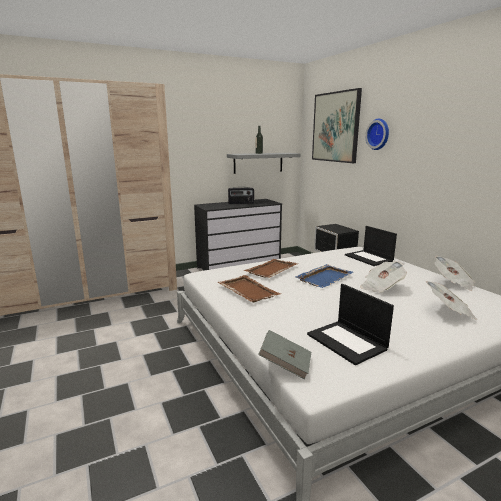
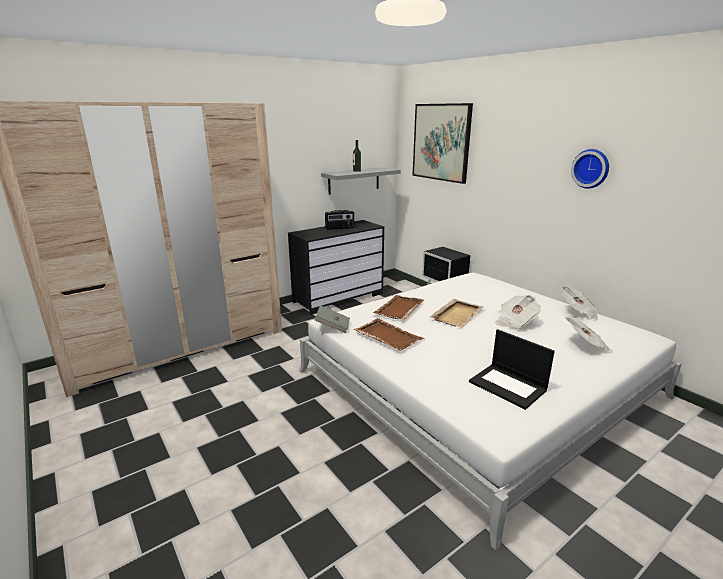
camera: 10 degrees left, 5 degrees up
(285, 364) = (463, 416): grey book -> grey book (332, 327)
(325, 277) = (457, 314): blue tray -> beige tray
(369, 258) = (489, 287): laptop -> none
(379, 134) = (493, 155): wall clock -> wall clock (591, 168)

